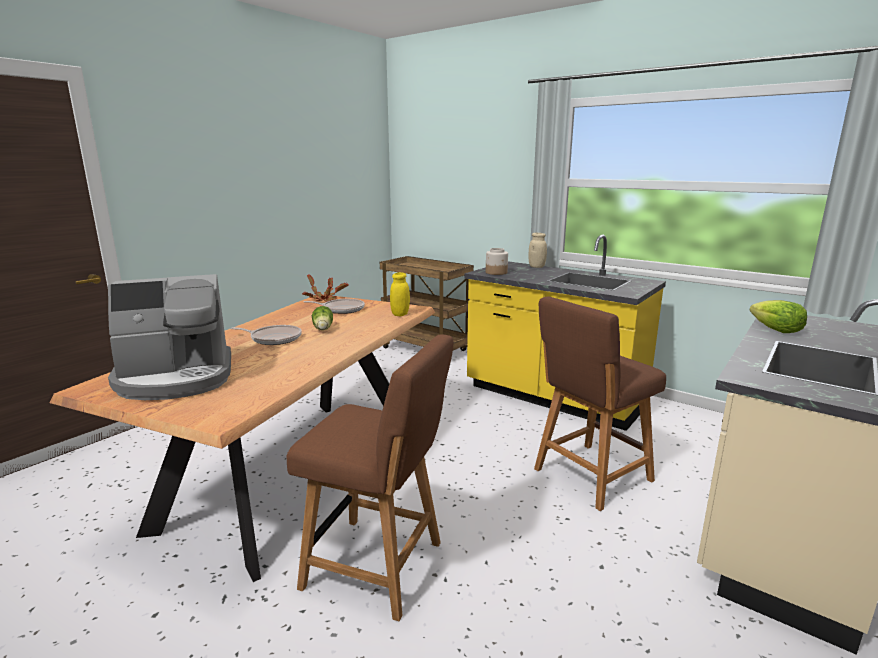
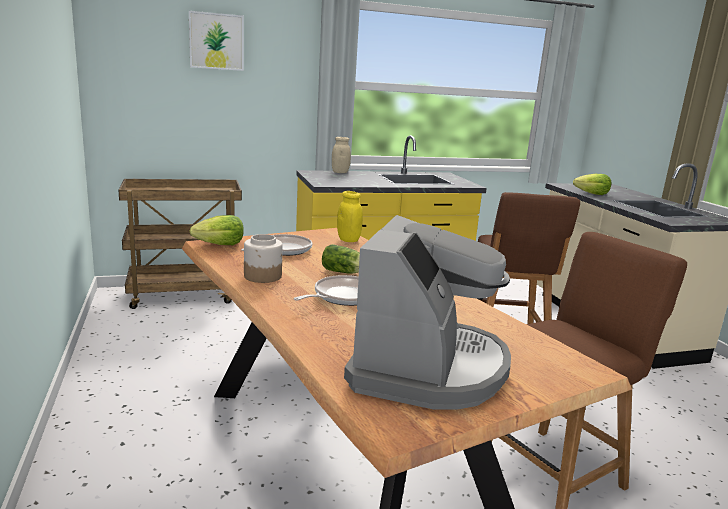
camera: 55 degrees left, 0 degrees up
(324, 299) = (220, 245): potted plant -> lettuce
(466, 151) = (216, 41): none -> picture
(496, 272) = (335, 182): jar -> jar (263, 276)

